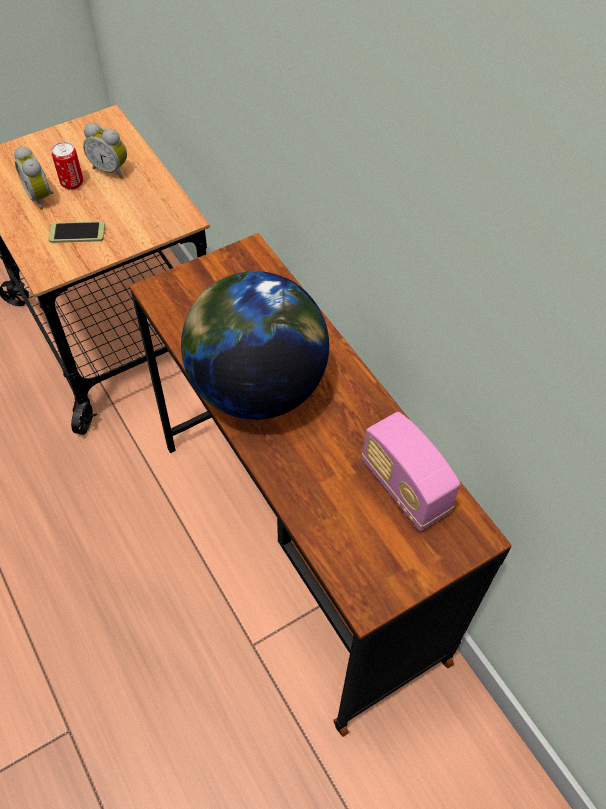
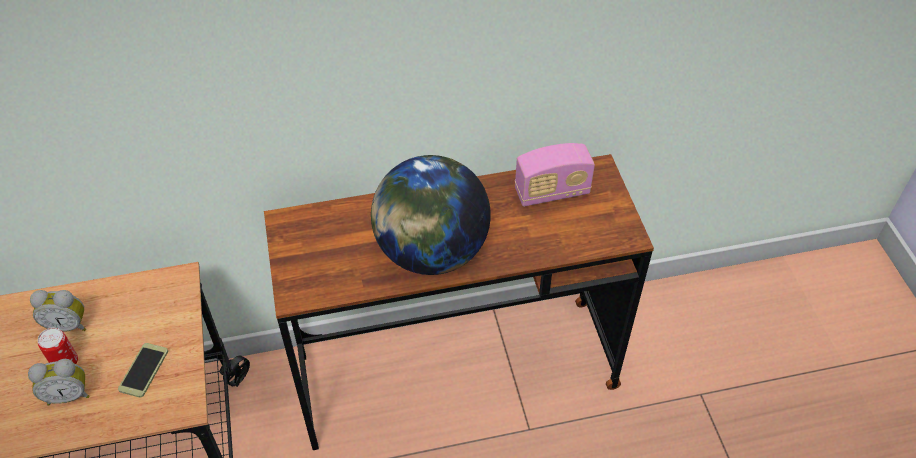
camera: 70 degrees left, 5 degrees down
(111, 169) = (68, 324): alarm clock -> alarm clock turned 45 degrees clockwise

